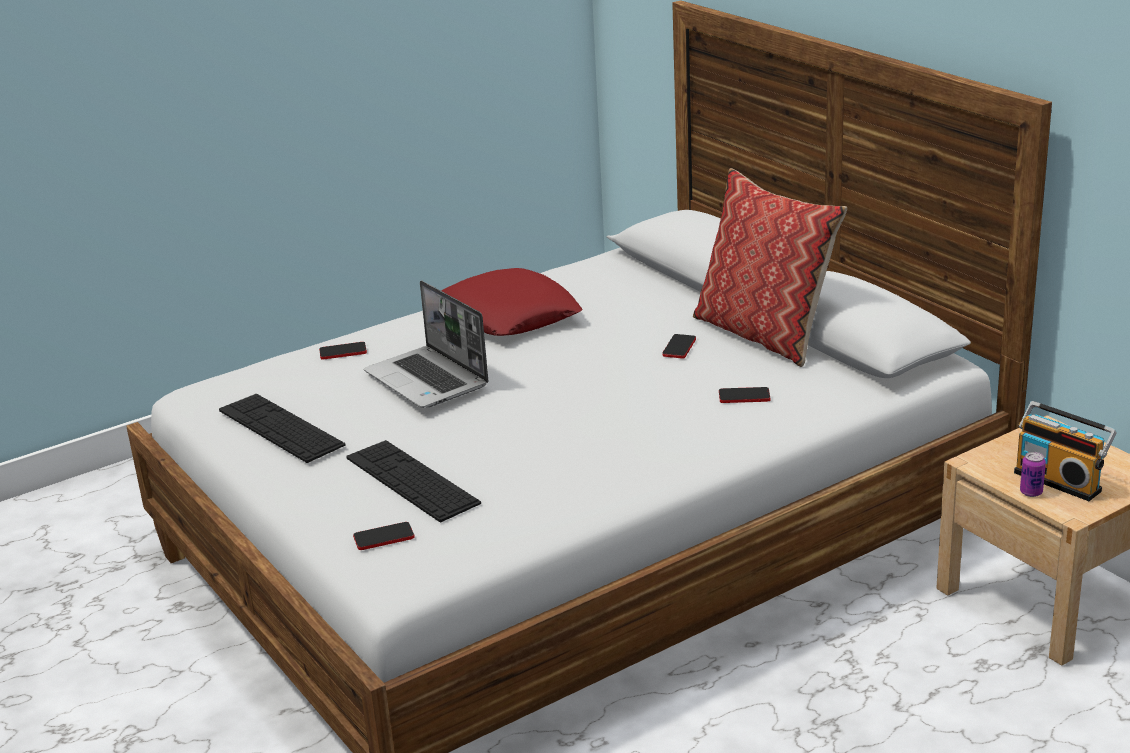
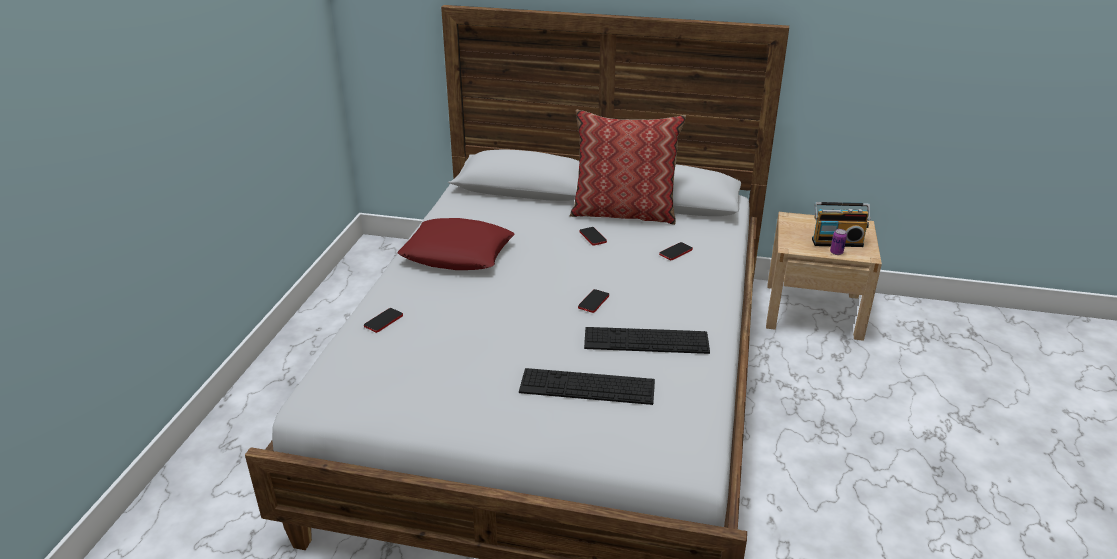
camera: 45 degrees left, 5 degrees up
(280, 428) = (436, 393): keyboard -> keyboard (646, 340)
(384, 537) = (637, 433): phone -> phone (593, 301)
(428, 380) = (485, 315): laptop -> none

